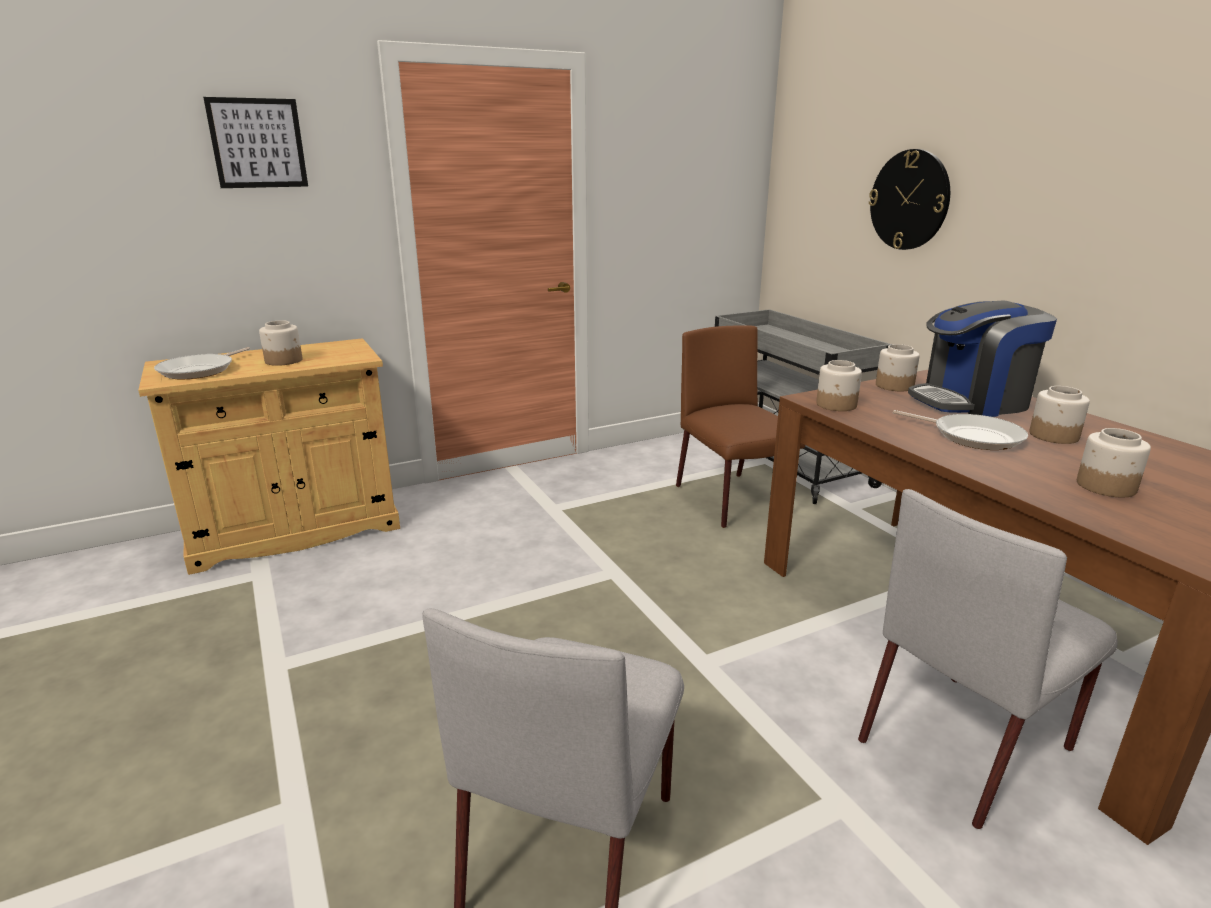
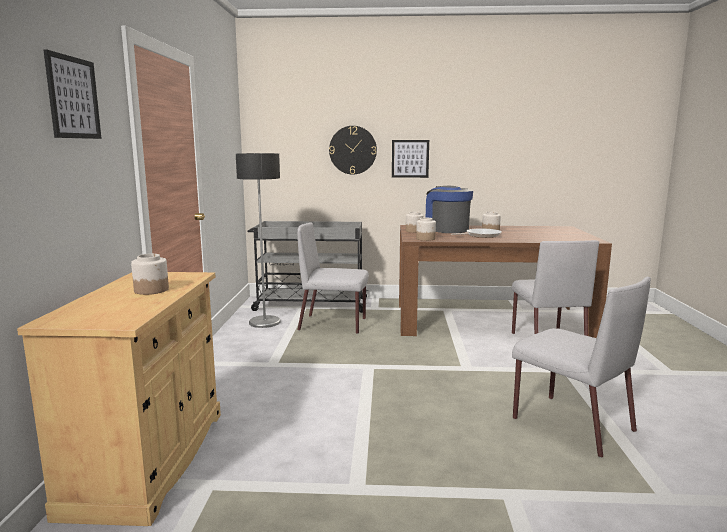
camera: 60 degrees left, 10 degrees down
(200, 370) = (117, 311): frying pan -> none
(674, 459) = (264, 322): none -> floor lamp
(733, 500) = (334, 324): brown chair -> grey chair
(971, 402) = (446, 229): coffee machine -> coffee machine turned 135 degrees clockwise
(1009, 228) = (410, 158): none -> picture
(1105, 486) = (536, 236): jar -> none

